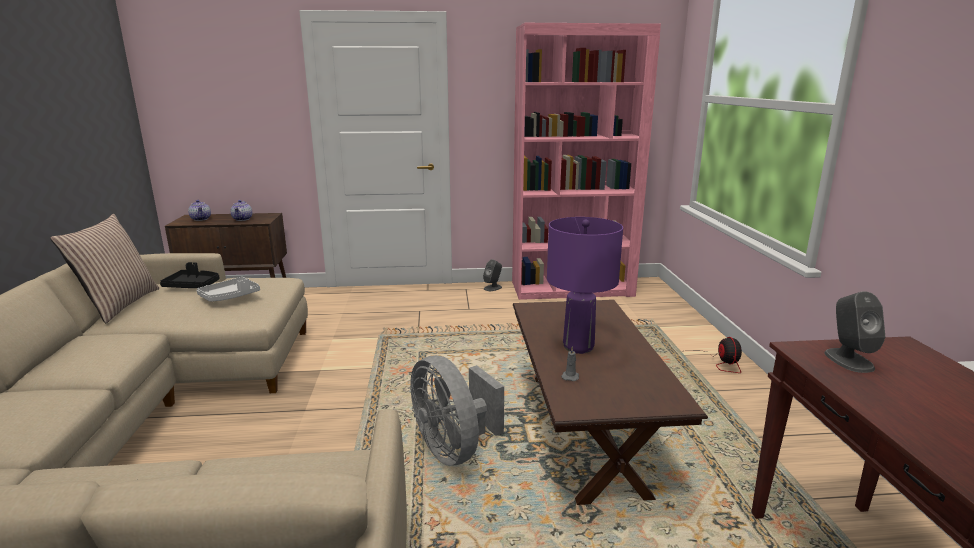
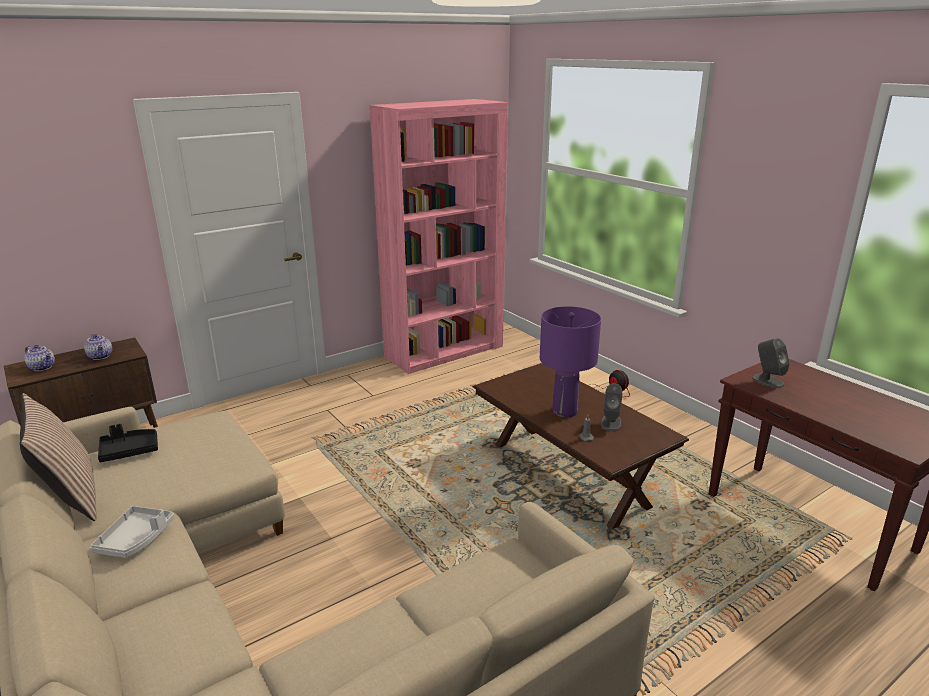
camera: 30 degrees left, 5 degrees up
(230, 296) = (196, 451): grey tray -> grey tray (136, 539)
(454, 449) = (492, 523): grey fan -> none
(493, 288) = (372, 367): grey speaker -> grey speaker (611, 423)

